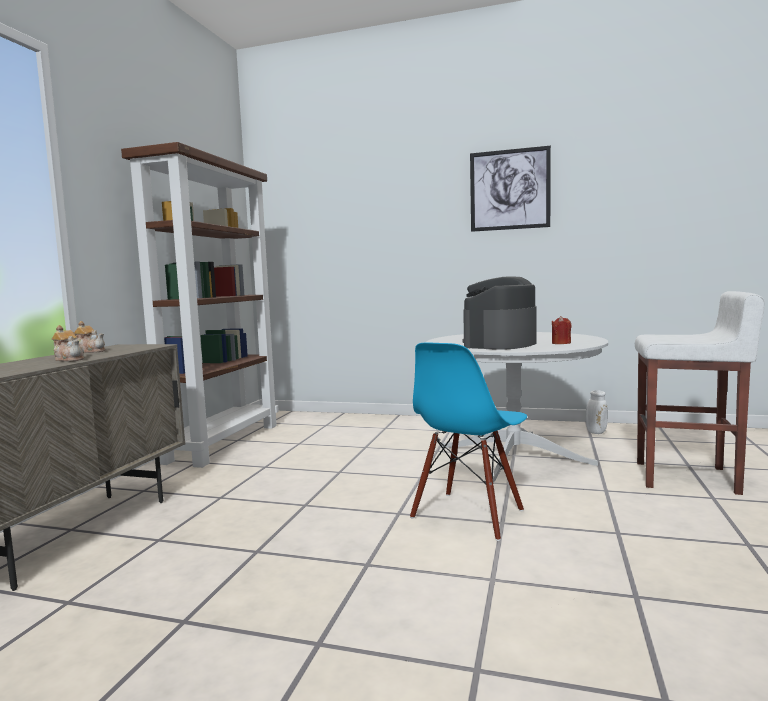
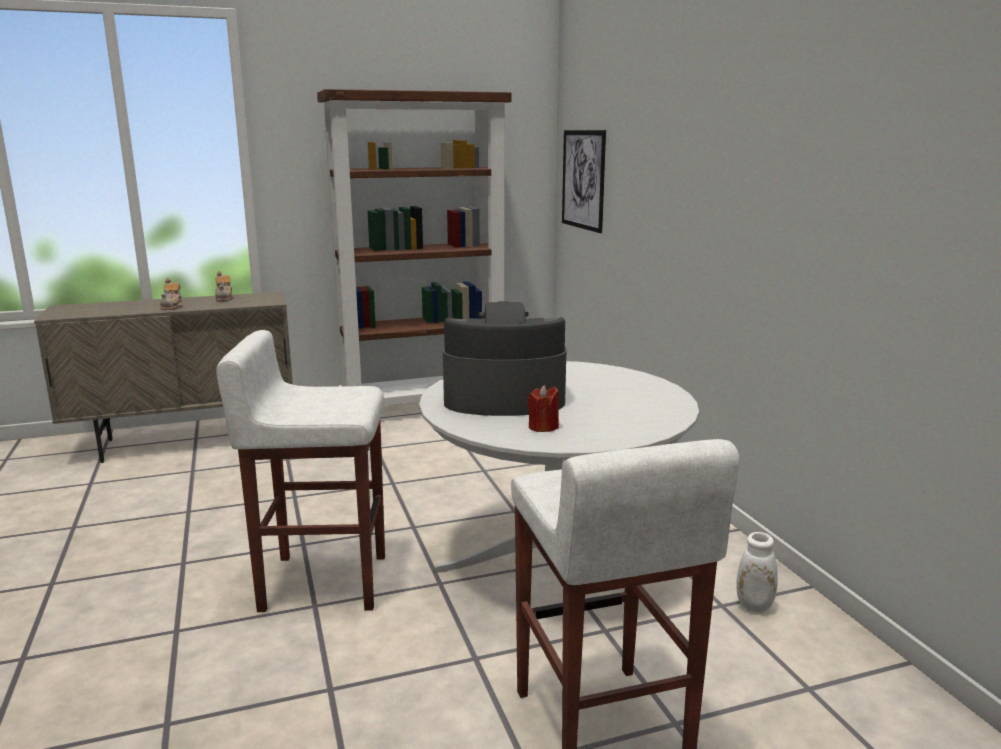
camera: 55 degrees right, 10 degrees up
(468, 515) = (322, 581): blue chair -> white stool
(509, 189) = (767, 123): picture -> picture (583, 179)

